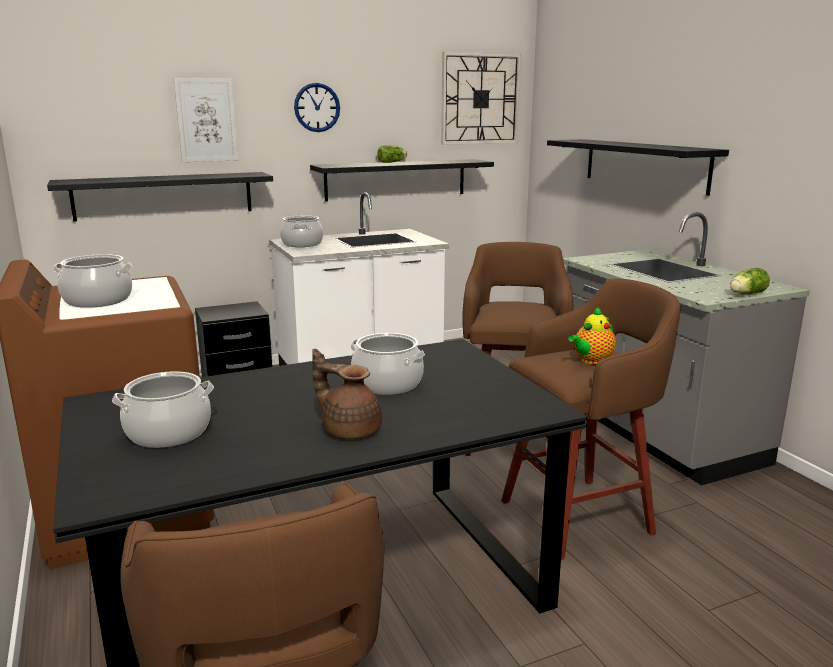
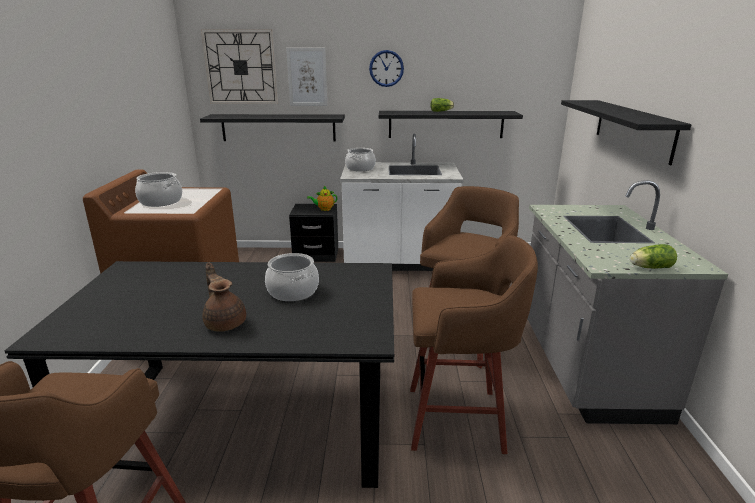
camera: 25 degrees right, 5 degrees up
(168, 433) = (131, 299): cooking pot -> none
(480, 99) = (524, 62): wall clock -> wall clock (241, 67)
(591, 361) = (465, 302): teapot -> teapot (324, 209)

